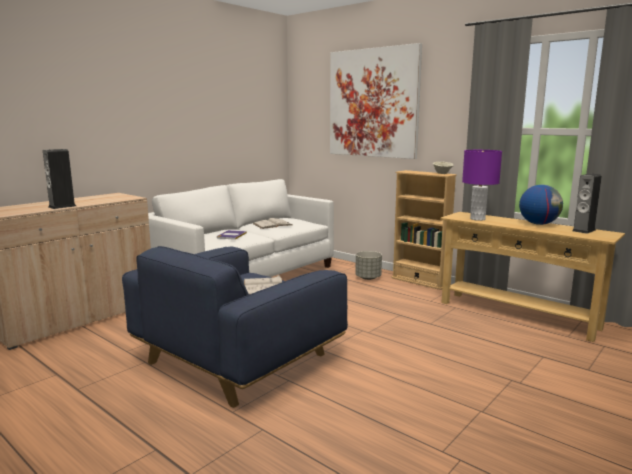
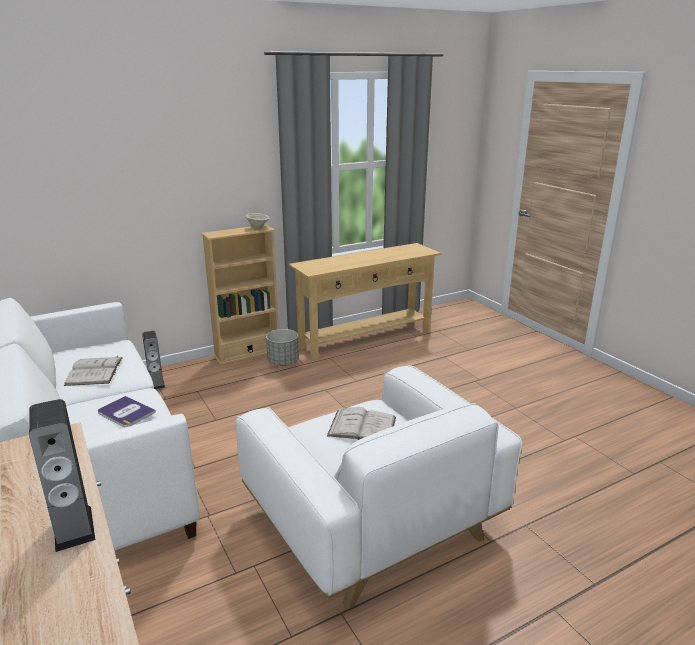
camera: 70 degrees left, 10 degrees up
(238, 358) = (372, 520): blue armchair -> white armchair
(368, 278) = (203, 378): grey planter -> grey planter (283, 362)
(373, 103) = (131, 149): picture -> none
(477, 219) = (331, 266): purple table lamp -> none
(538, 224) = (369, 254): globe -> none
(583, 230) = (402, 249): speaker -> speaker (156, 384)

